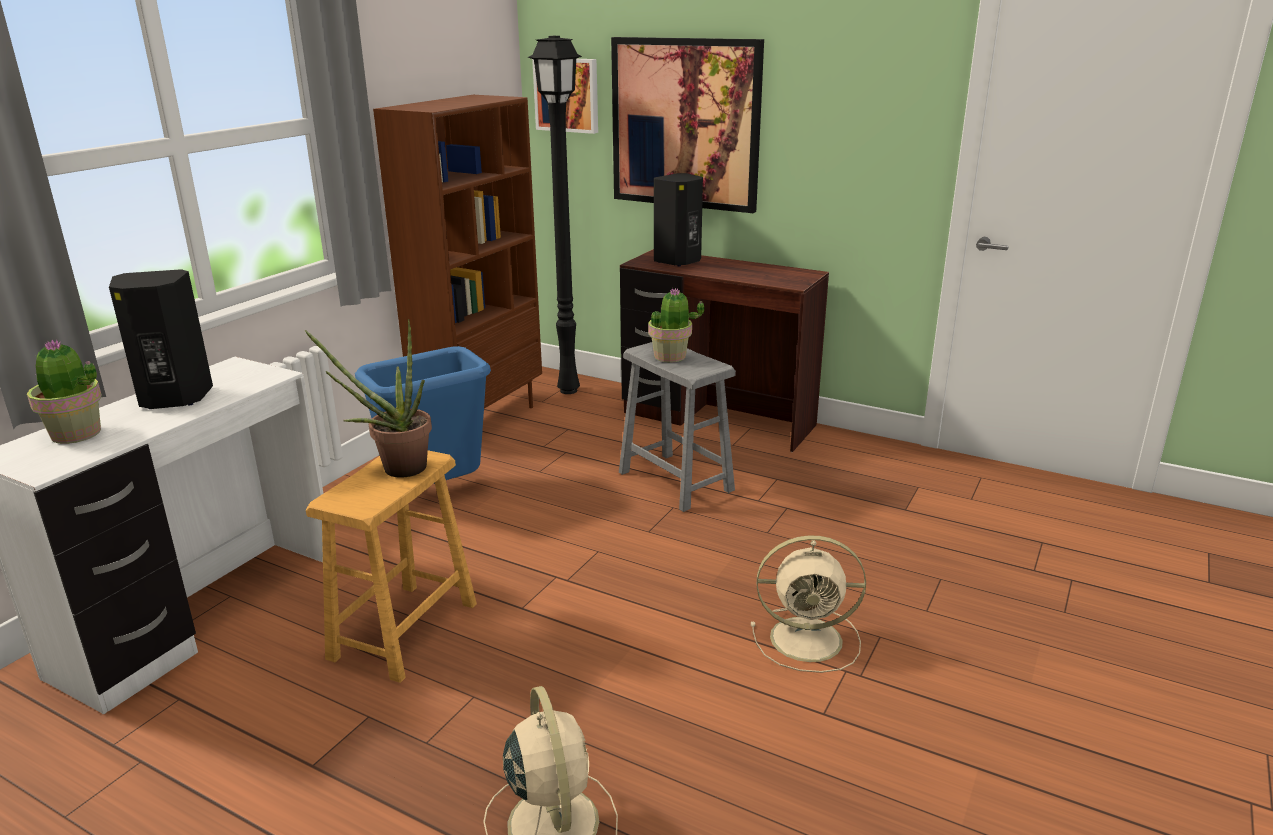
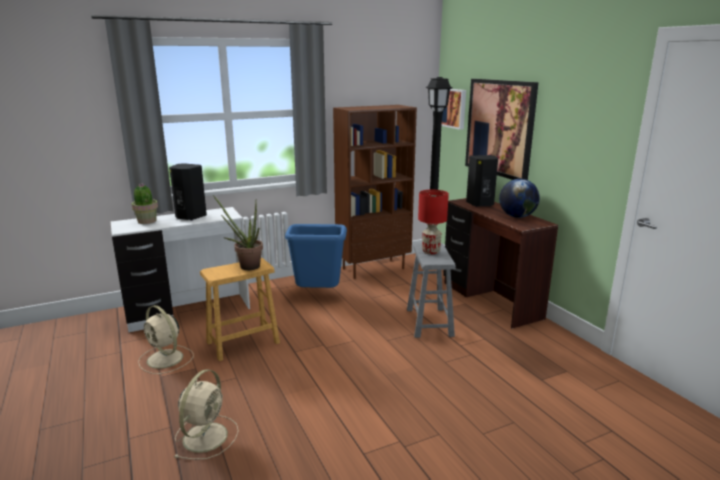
camera: 35 degrees right, 5 degrees down
(670, 357) = (430, 251): potted plant -> red table lamp
(760, 270) = (517, 216): none -> globe
(809, 639) = (400, 419): beige fan -> beige fan (166, 359)

